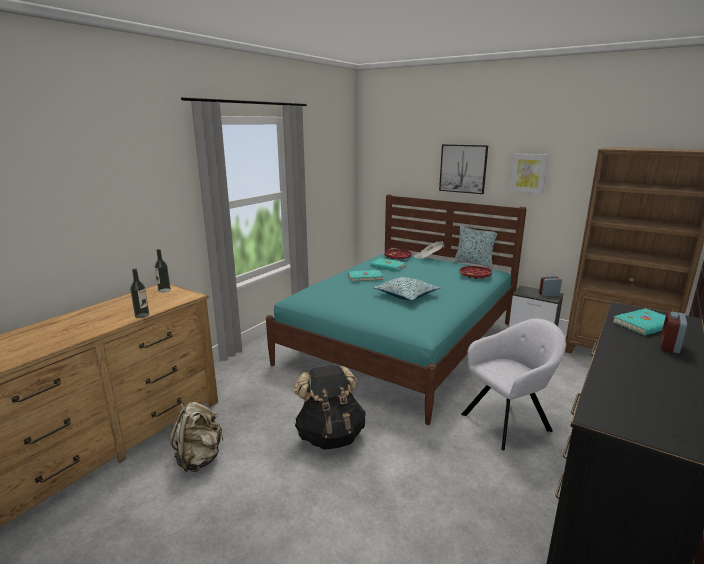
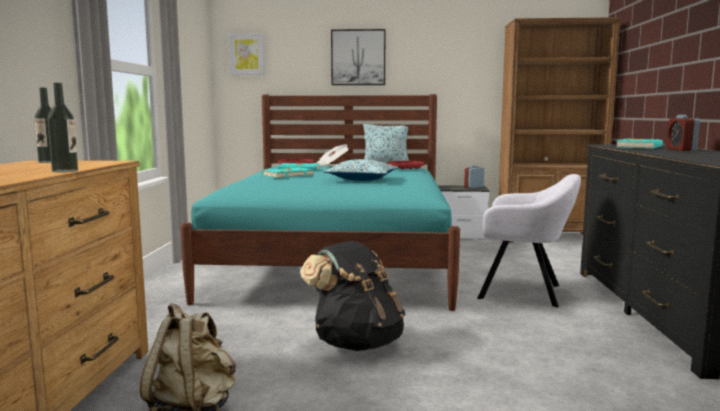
camera: 30 degrees left, 10 degrees down
(508, 421) = (524, 292): grey armchair -> grey armchair turned 75 degrees clockwise
(528, 173) = (432, 58): picture -> picture (247, 54)

